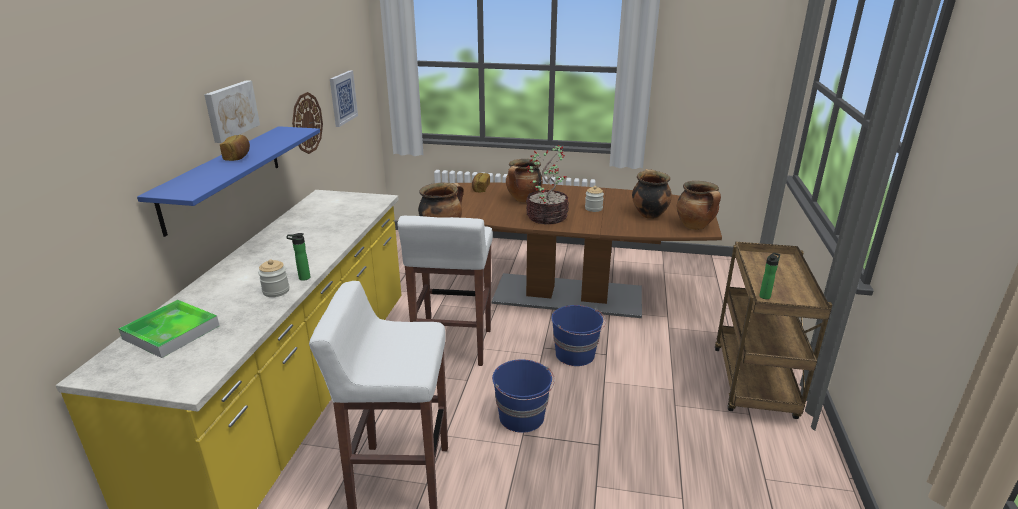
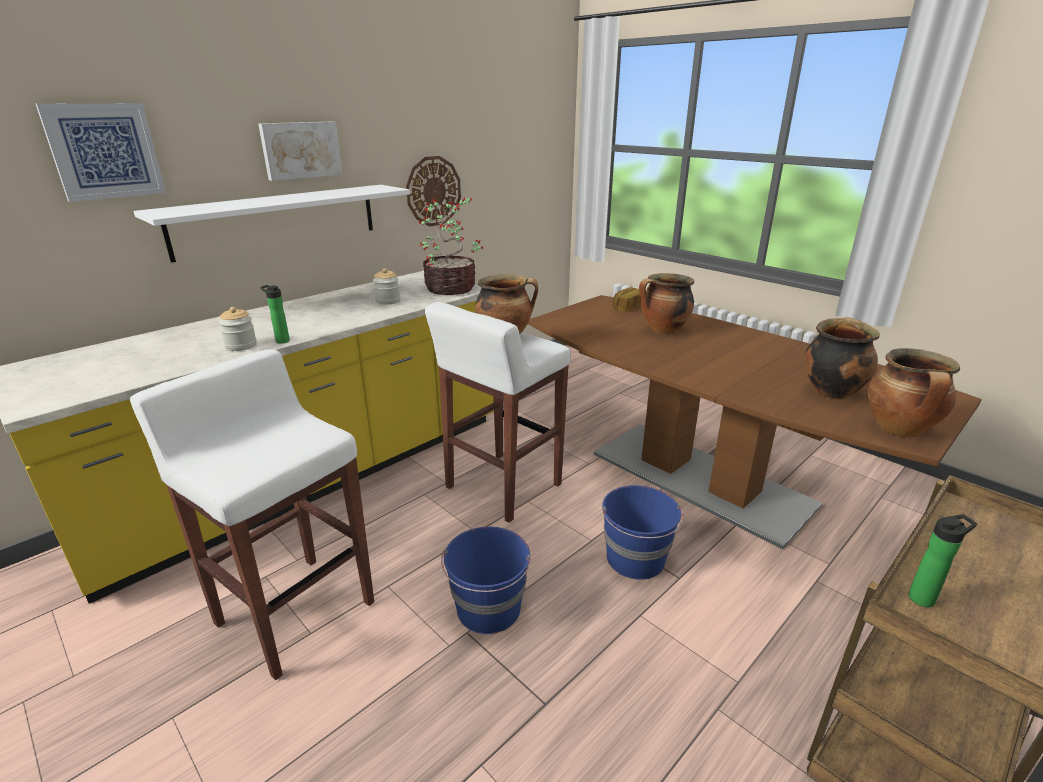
camera: 35 degrees right, 0 degrees up
(171, 332) = (113, 355): tray -> none
(223, 176) = (278, 220): blue shelf -> white shelf
(238, 157) = (281, 198): bread -> none
(342, 98) = (505, 175): picture -> picture (104, 151)
(547, 217) = (668, 356): potted plant -> potted plant (452, 288)
(593, 208) = (749, 362): jar -> jar (388, 301)

